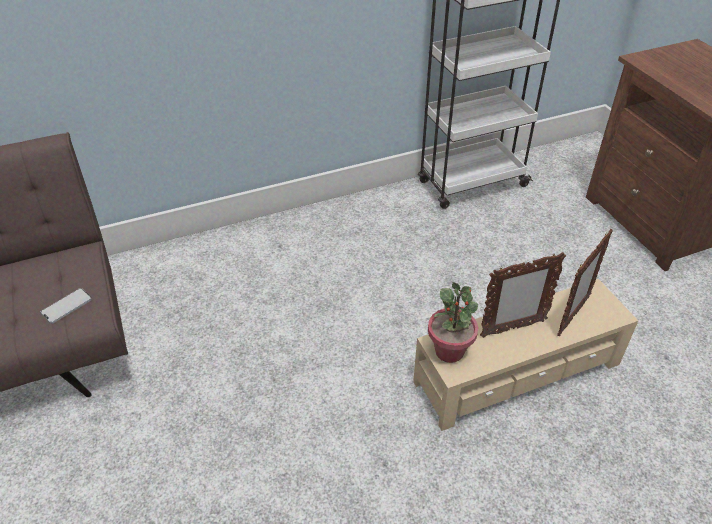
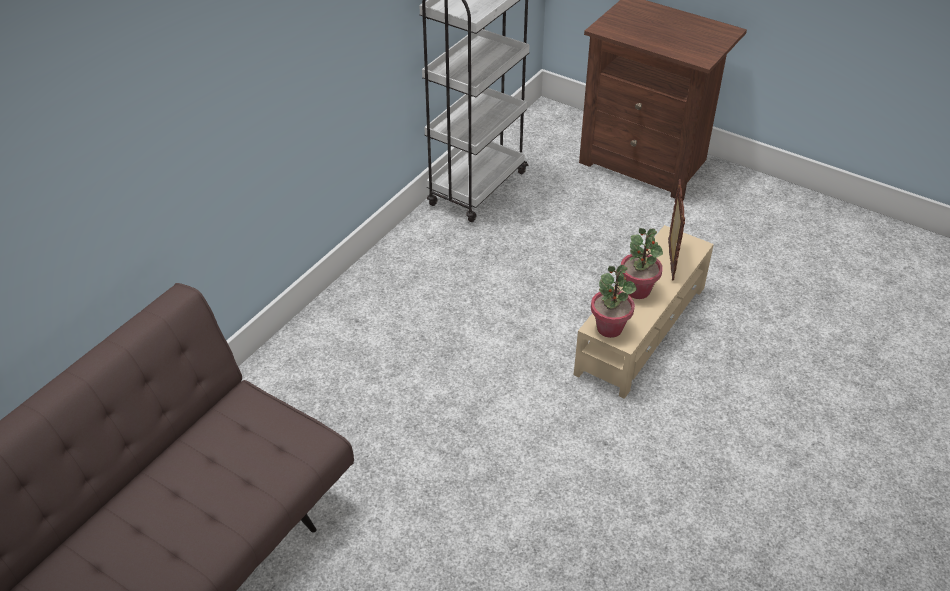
camera: 35 degrees left, 0 degrees up
(67, 306) = (284, 445): phone -> none
(512, 328) = (638, 290): picture frame -> potted plant

